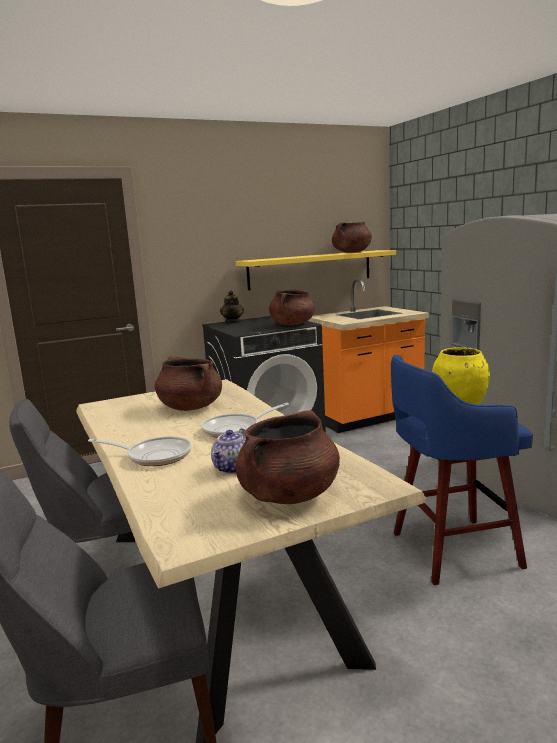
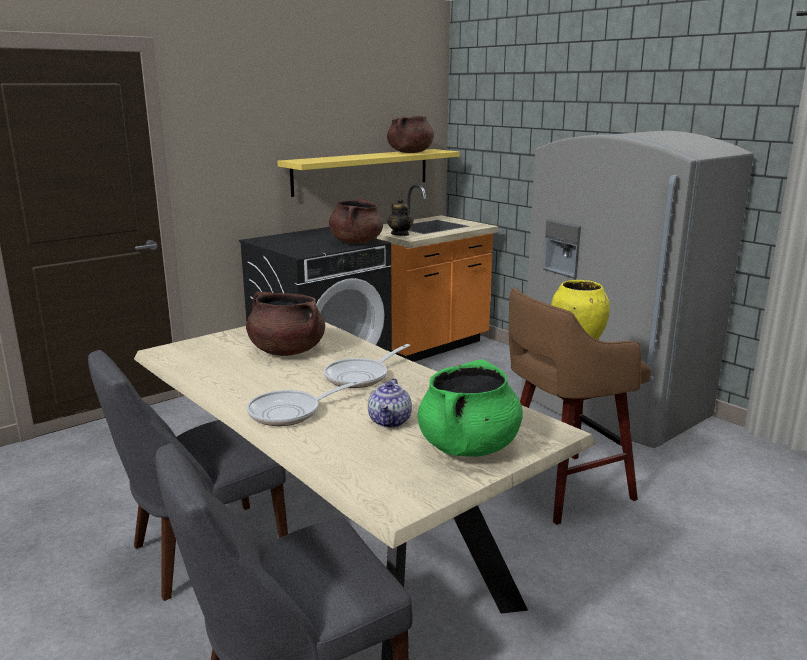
camera: 15 degrees left, 5 degrees up
(154, 456) = (290, 412): frying pan -> frying pan turned 150 degrees clockwise
(233, 322) = (277, 237): teapot -> teapot (400, 234)
(289, 495) = (468, 447): brown cooking pot -> green cooking pot
(451, 550) = (562, 488): blue stool -> brown stool

